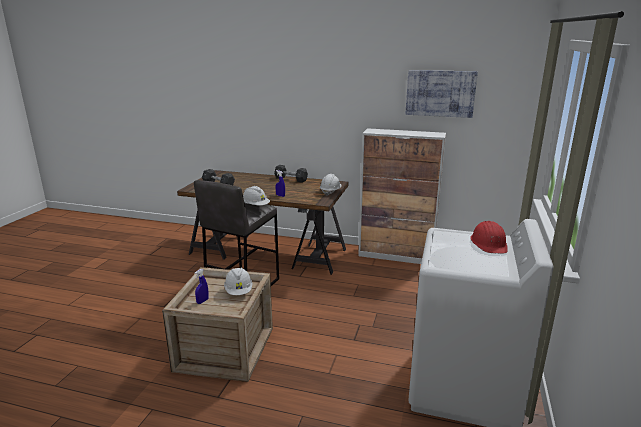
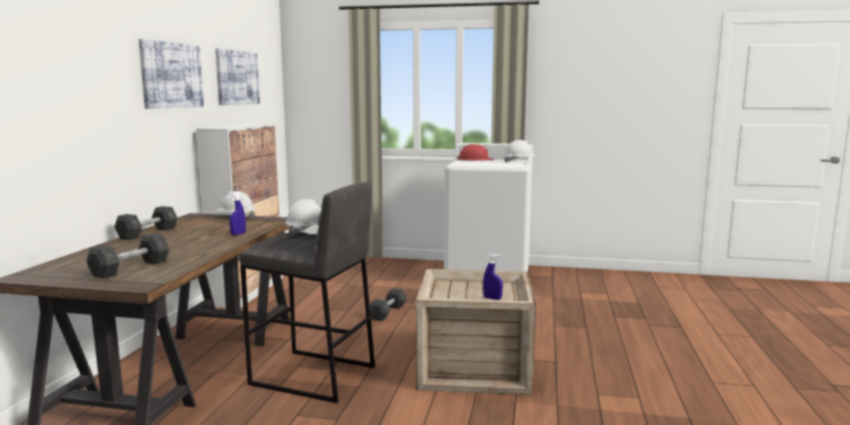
camera: 95 degrees left, 10 degrees down
(239, 291) = (461, 286): white hard hat -> white hard hat (519, 162)
(347, 313) = (387, 312): none -> grey dumbbell
(349, 90) = (171, 75): none -> picture

